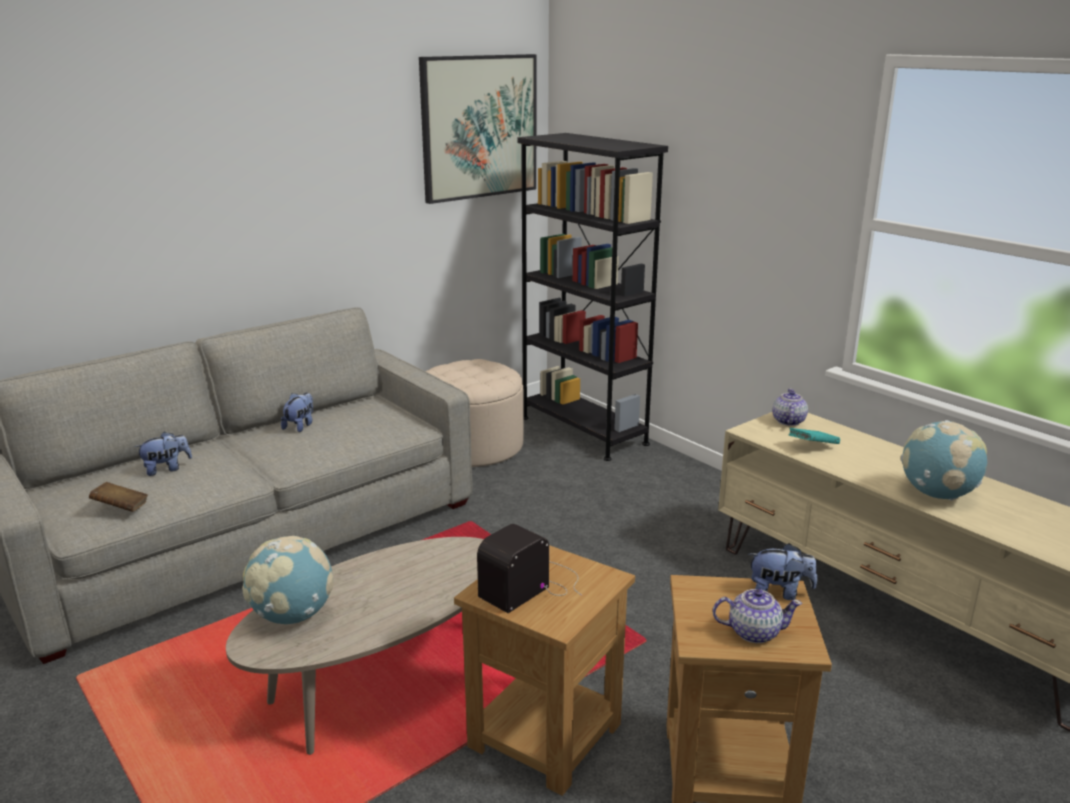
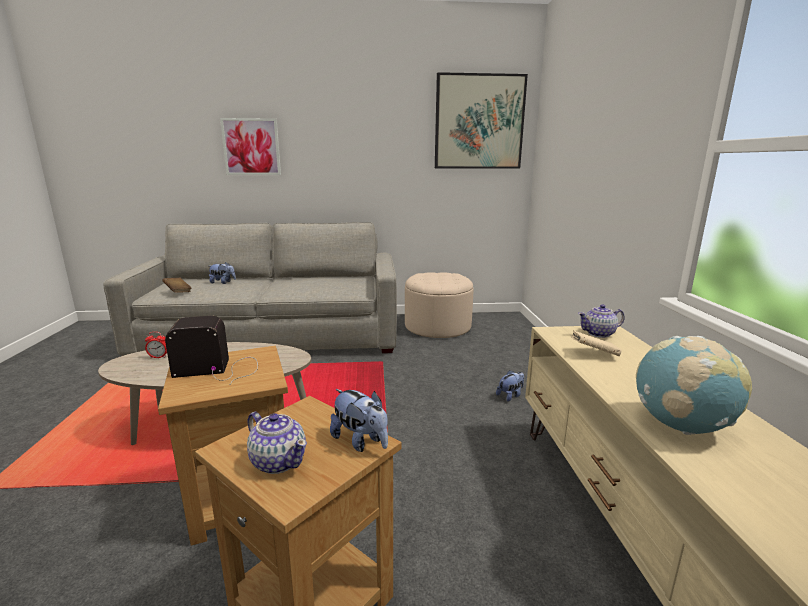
camera: 35 degrees right, 5 degrees down
(126, 205) = (251, 147): none -> picture
(293, 616) = (158, 357): globe -> alarm clock
(300, 426) = (307, 279): plush toy -> plush toy (510, 396)
(583, 430) = (517, 335): black bookcase -> none
(788, 421) = (599, 333): teapot -> teapot turned 150 degrees counterclockwise
(812, 447) = (593, 353): turquoise book -> beige book

